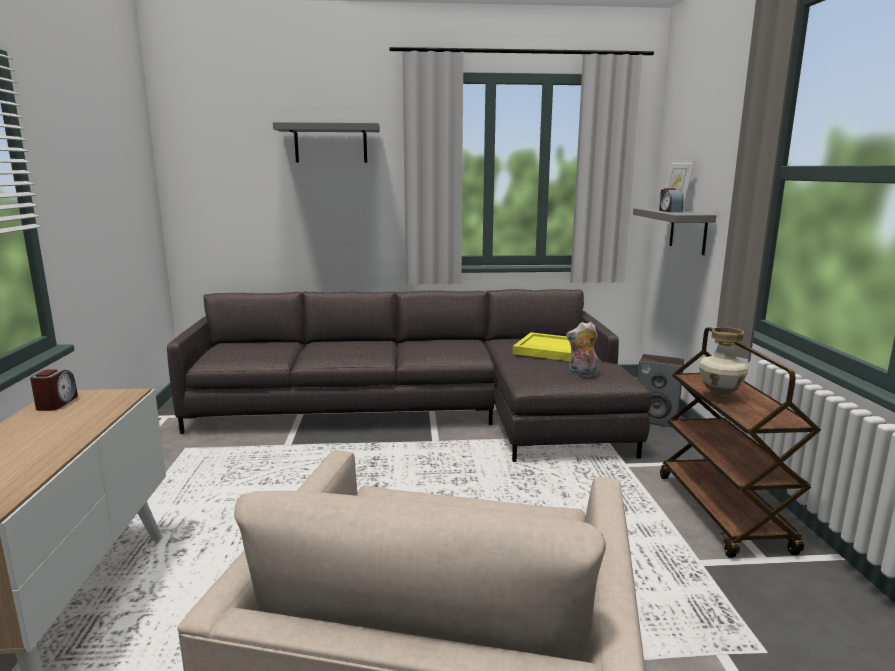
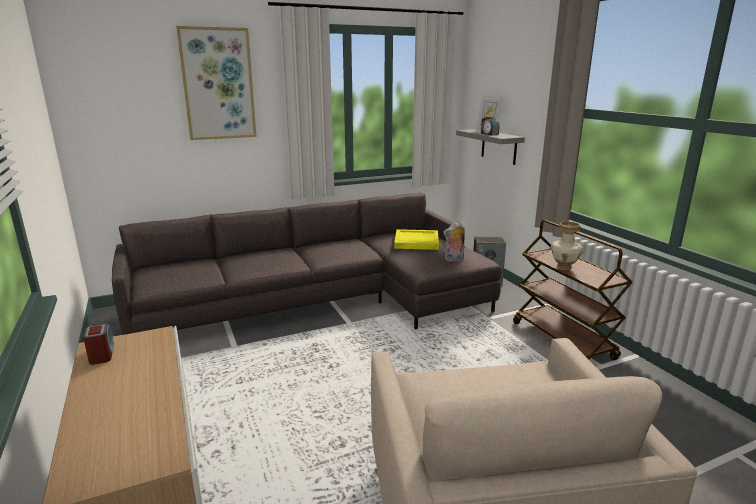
camera: 20 degrees left, 5 degrees up
(330, 144) = (218, 84): grey shelf -> picture

